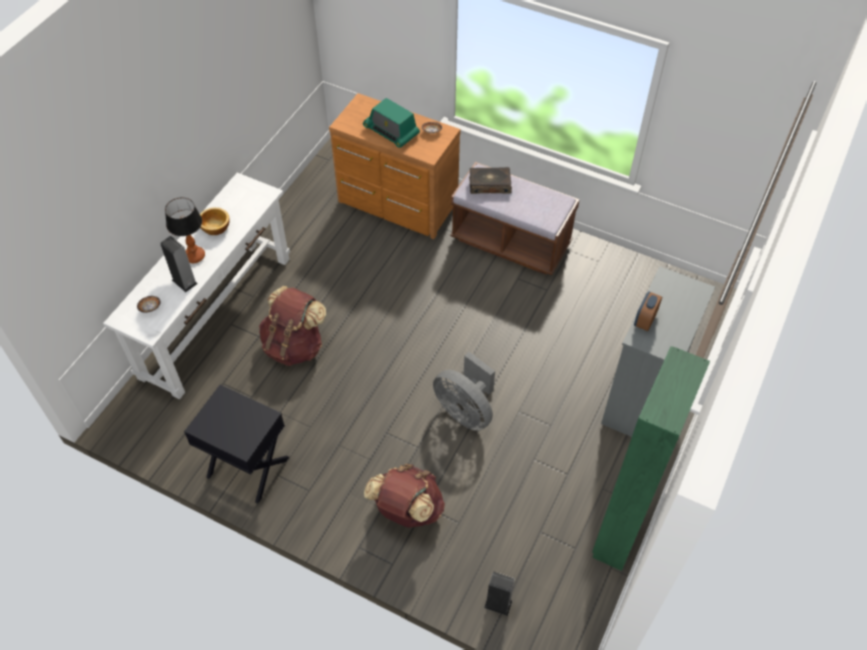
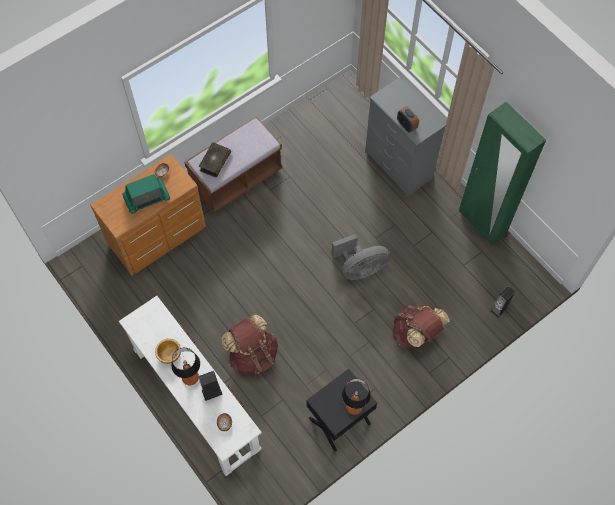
camera: 65 degrees left, 10 degrees up
(230, 437) = (353, 407): none -> table lamp

